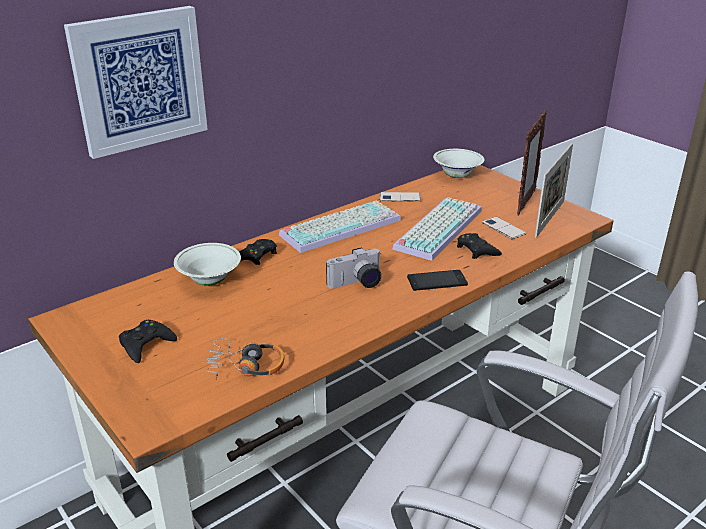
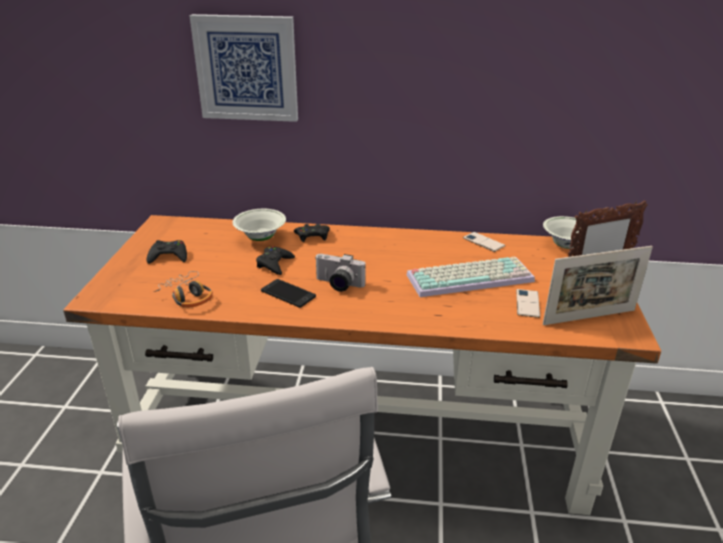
camera: 45 degrees right, 0 degrees up
(341, 226) = (400, 242): keyboard -> none
(437, 281) = (395, 312): phone -> phone (288, 294)
(476, 250) = (470, 308): black game controller -> black game controller (274, 264)

